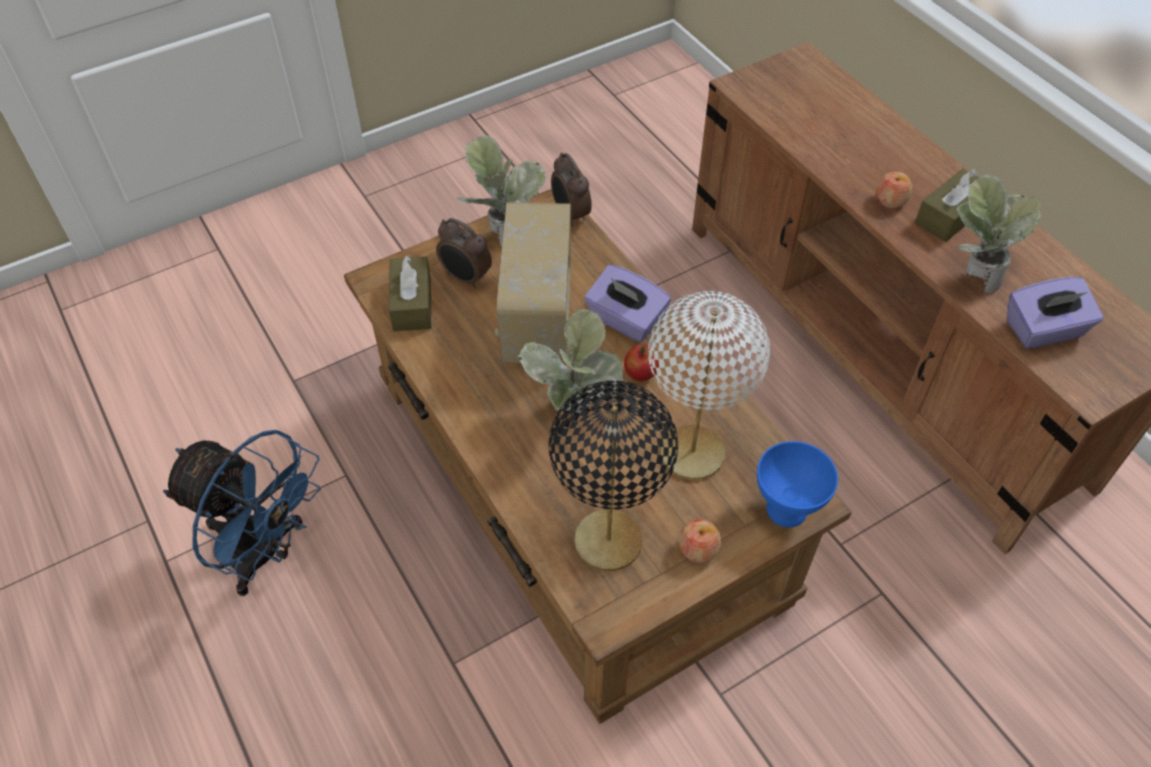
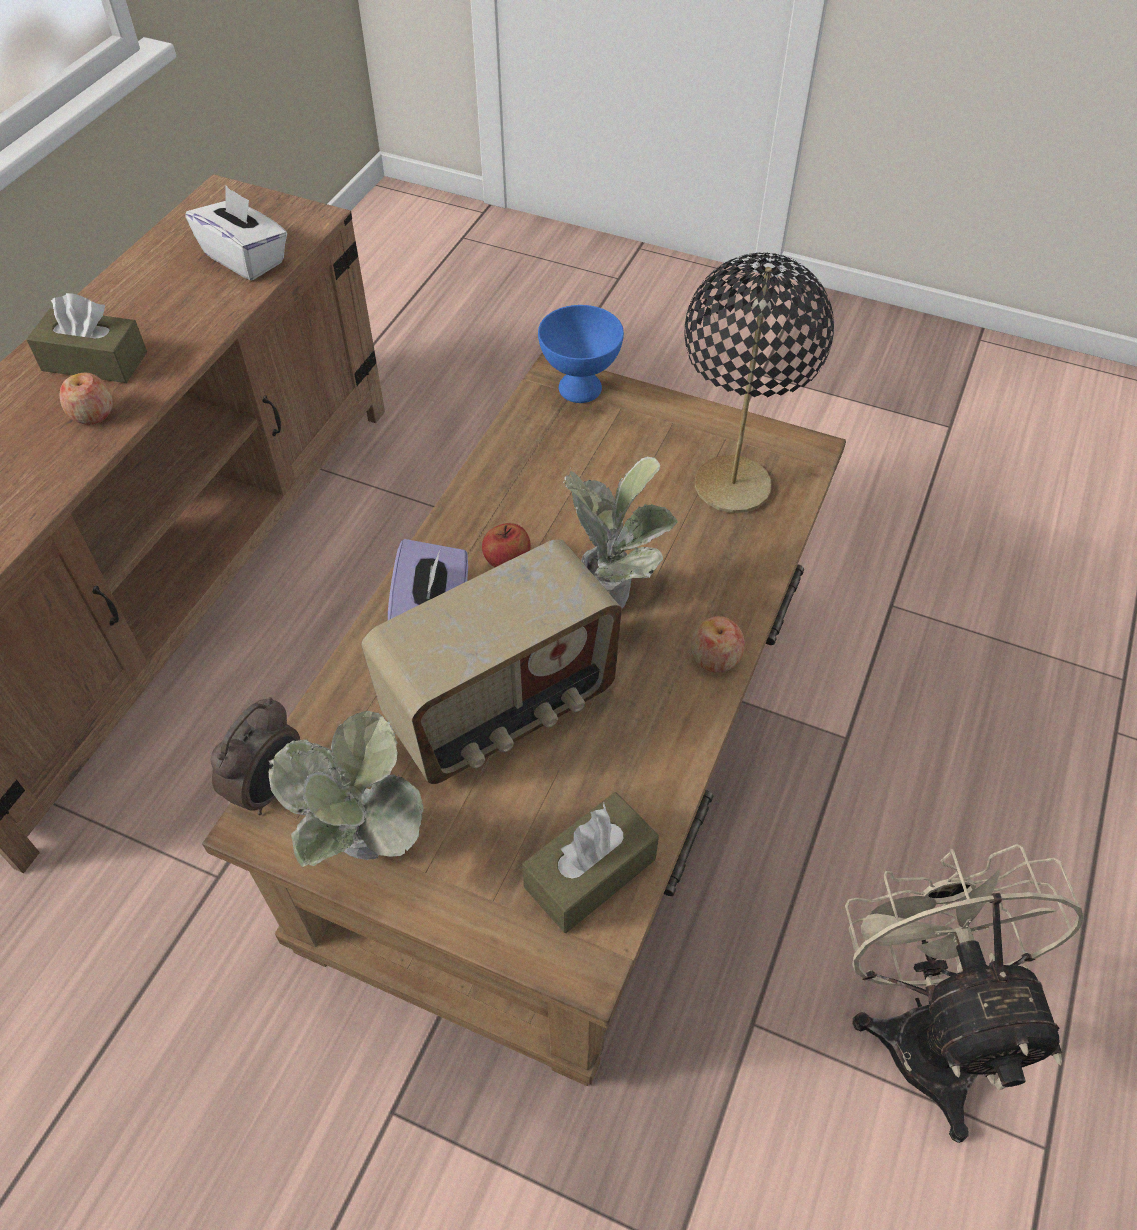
camera: 125 degrees left, 0 degrees up
(265, 554) = (924, 1026): blue fan -> beige fan
(465, 278) = (491, 838): alarm clock -> none
(692, 454) = (577, 474): white table lamp -> none
(698, 549) = (677, 425): apple -> apple (715, 657)
(972, 276) = (193, 319): potted plant -> none
(1044, 330) = (245, 258): purple tissue box -> white tissue box

